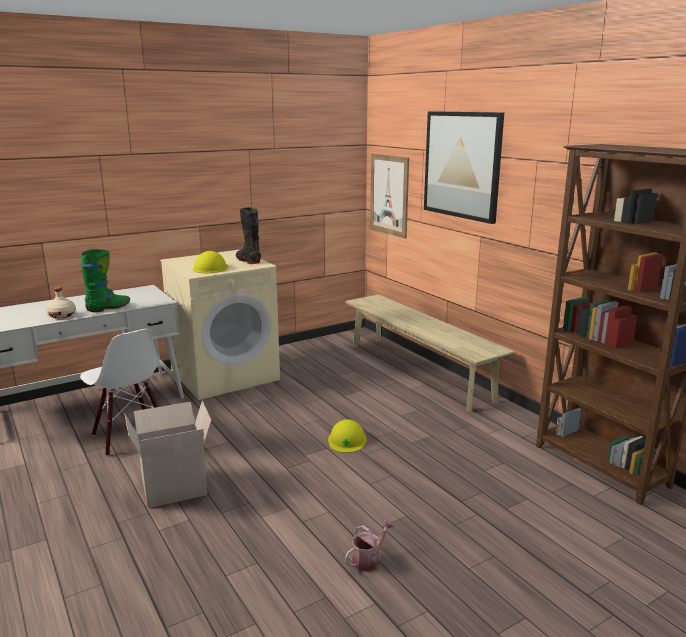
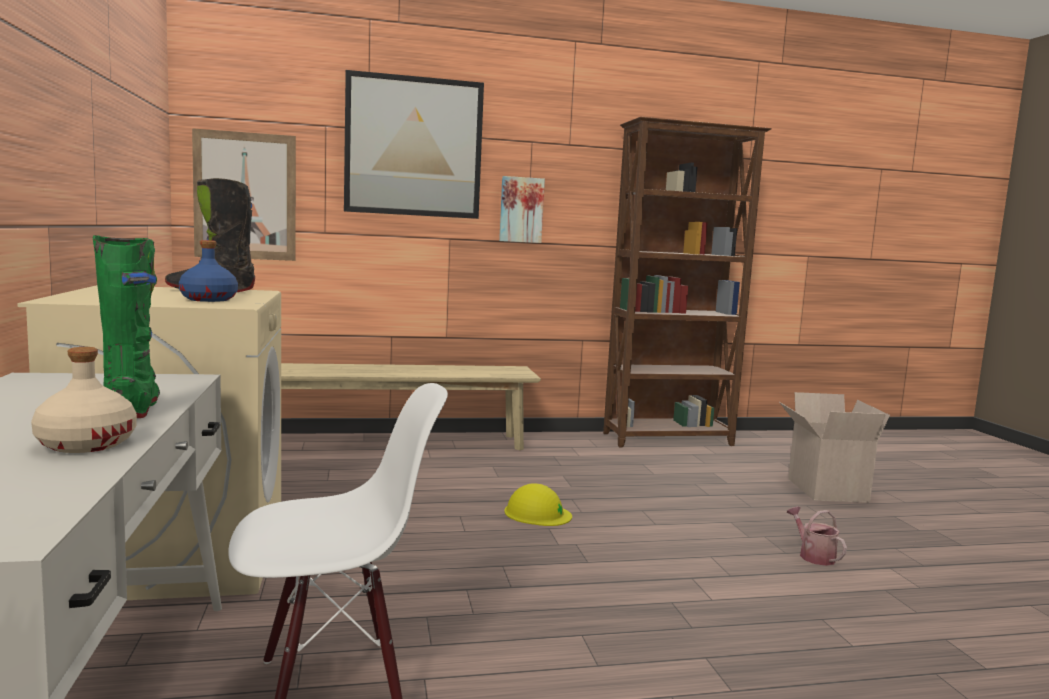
camera: 70 degrees left, 10 degrees down
(175, 486) = (593, 658): cardboard box -> cardboard box (824, 489)
(210, 268) = (208, 299): yellow hard hat -> blue bottle
(524, 219) = (521, 210): none -> picture

